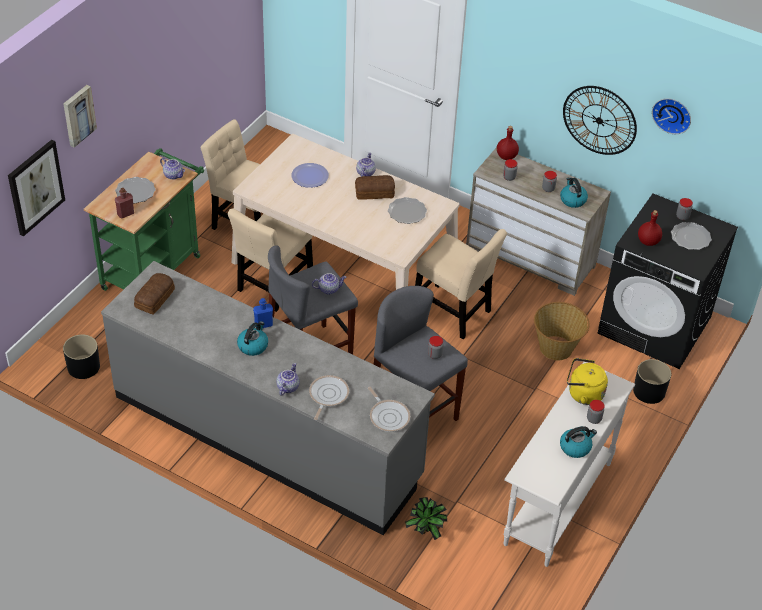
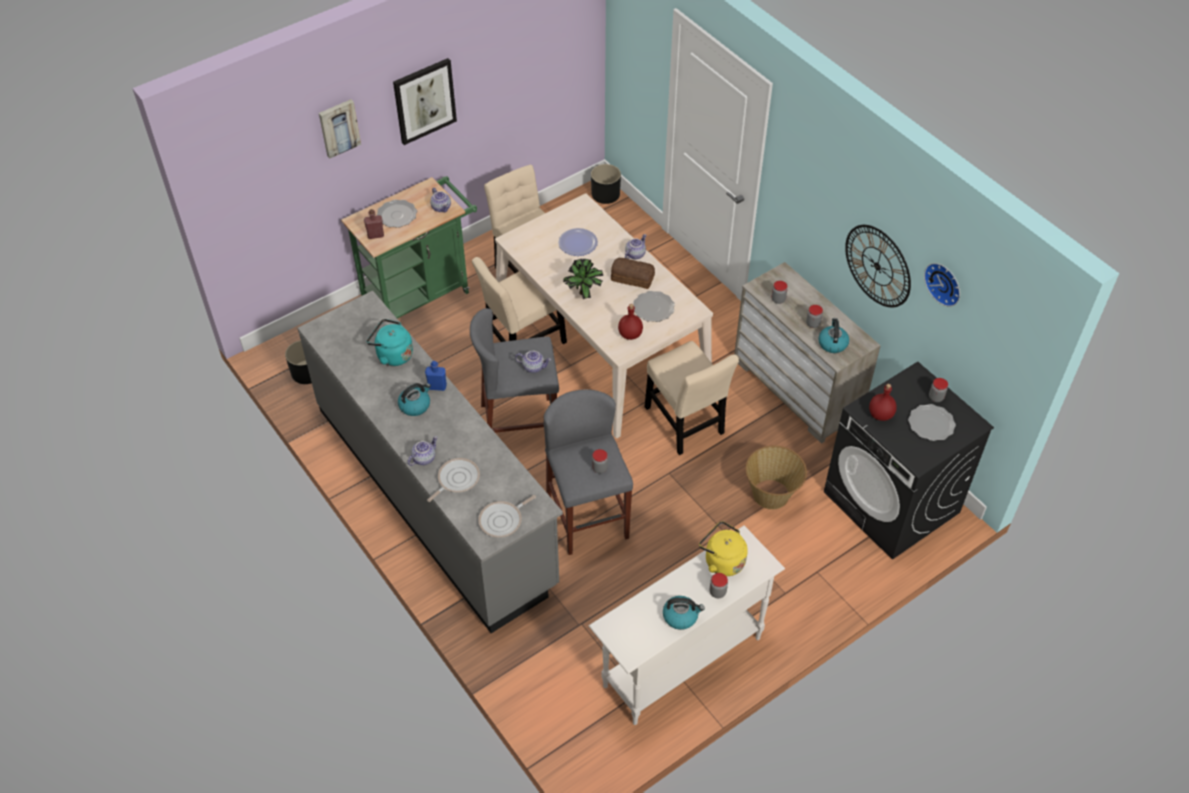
camera: 25 degrees right, 5 degrees up
(35, 187) = (279, 189): picture -> picture (424, 100)
(156, 298) = (353, 329): bread -> none
(206, 310) = (392, 355): none -> turquoise kettle
(388, 416) = (503, 520): frying pan -> frying pan turned 60 degrees clockwise
(426, 532) = (534, 645): potted plant -> potted plant (584, 294)
(507, 156) = (788, 276): red bottle -> red bottle (630, 334)
(649, 391) = (845, 574): black planter -> black planter (605, 194)

